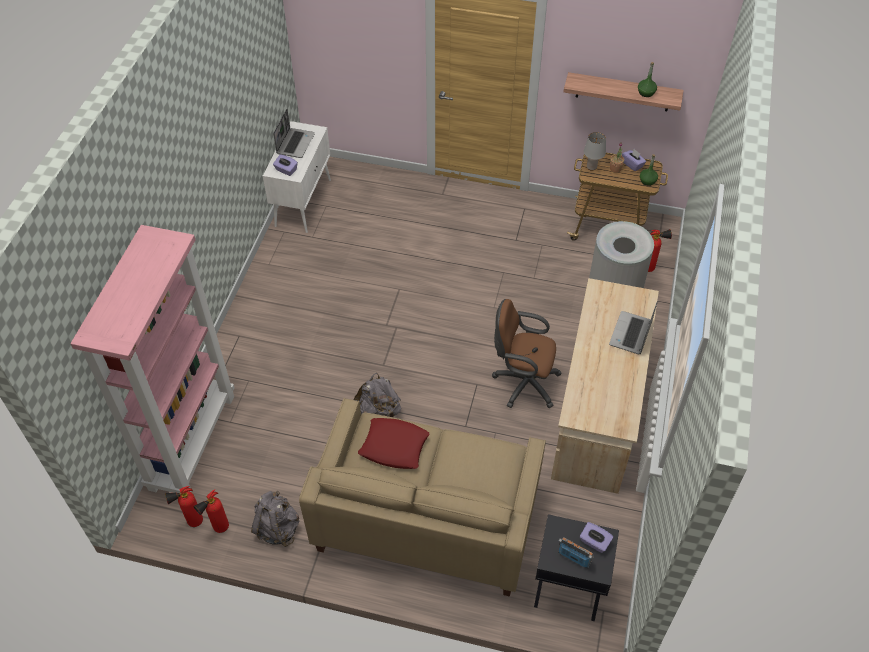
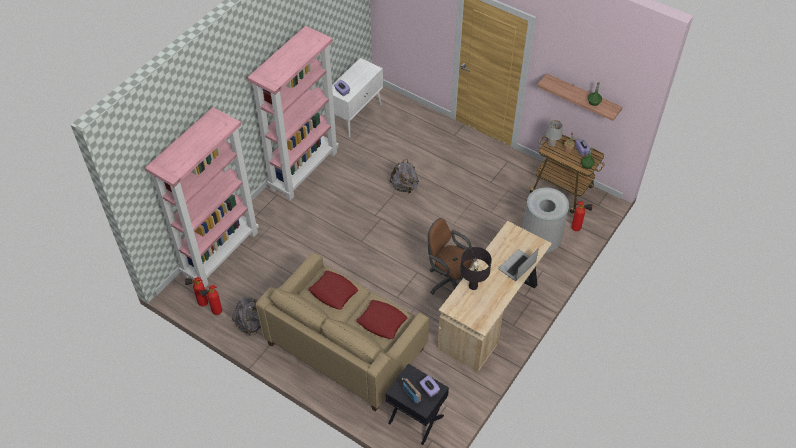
camera: 20 degrees right, 0 degrees up
(262, 292) = (303, 169): none -> pink bookcase
(295, 143) = (356, 74): laptop -> none
(379, 412) = (344, 270): grey backpack -> grey backpack (404, 186)
(480, 467) = (381, 322): none -> red pillow
(588, 378) = (473, 286): none -> black table lamp

